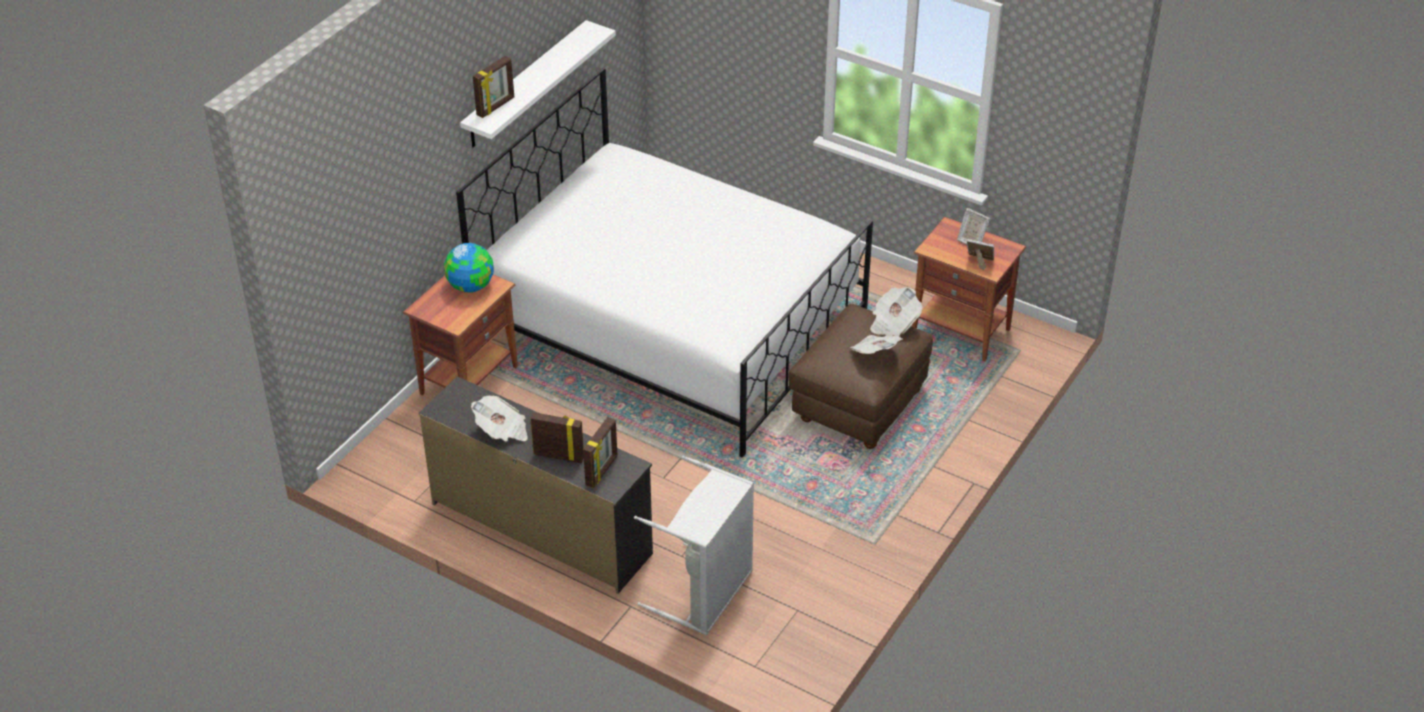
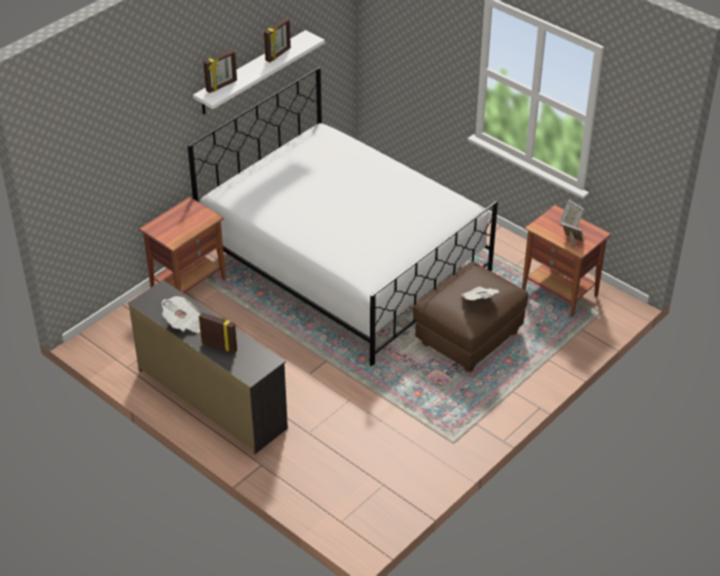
camera: 10 degrees right, 0 degrees up
(471, 286) = (192, 215): globe -> none
(602, 471) = (248, 362): picture frame -> picture frame (278, 55)
(706, 593) = (319, 463): grey laundry basket -> none
(893, 323) = (499, 280): newspaper -> none

